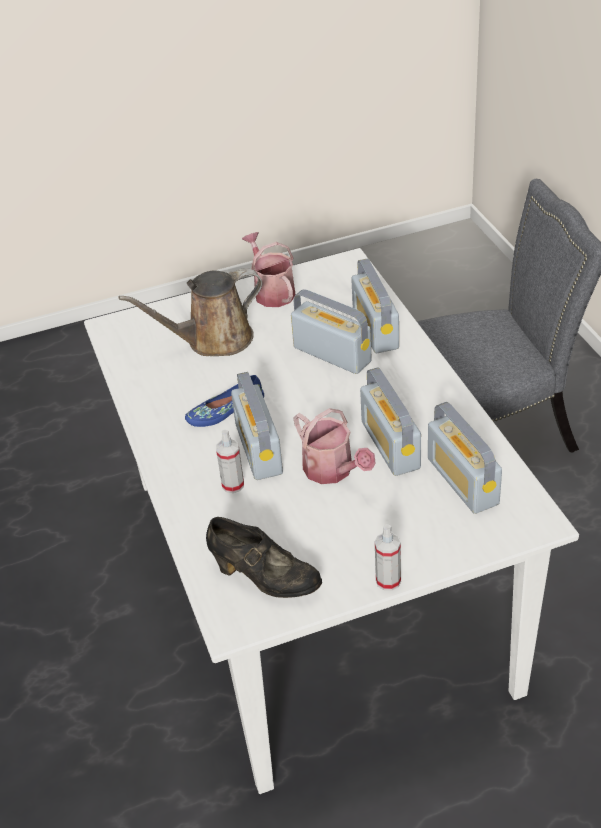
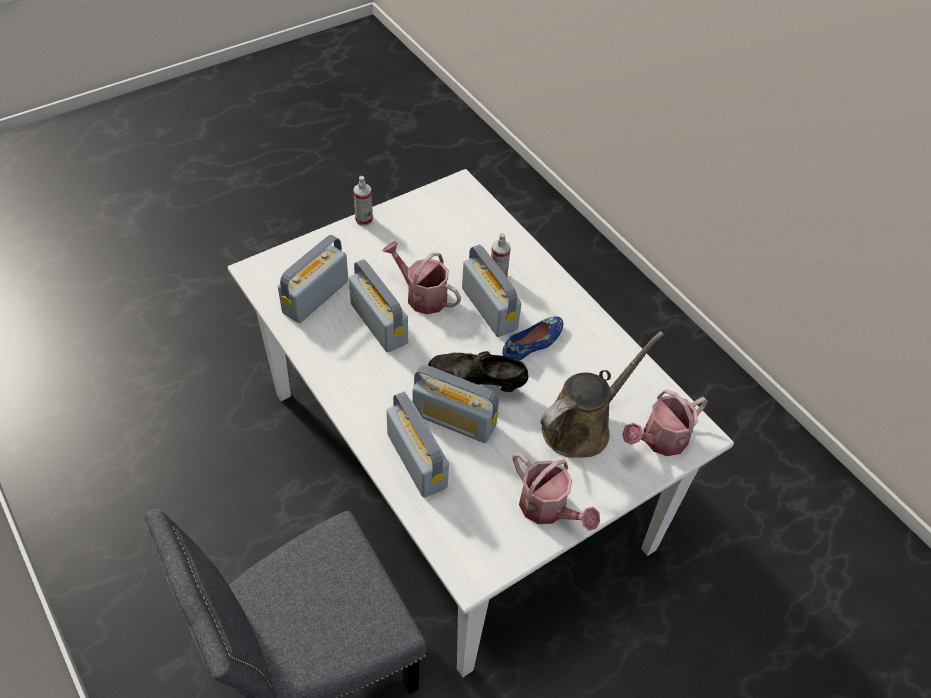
camera: 160 degrees right, 10 degrees up
(149, 325) = (659, 440): none -> watering can
(265, 579) = (449, 213): black shoe -> black shoe (476, 384)
(462, 481) = (315, 297): radio -> radio turned 105 degrees counterclockwise

